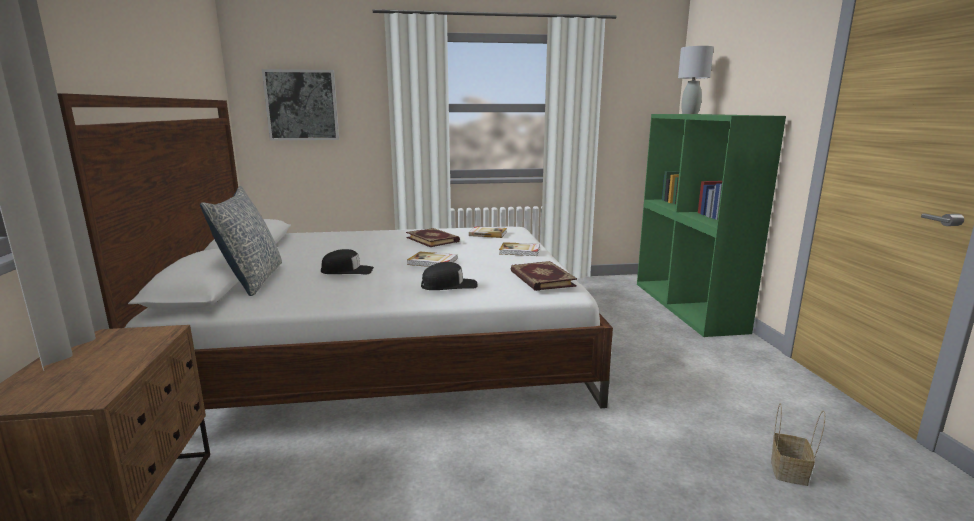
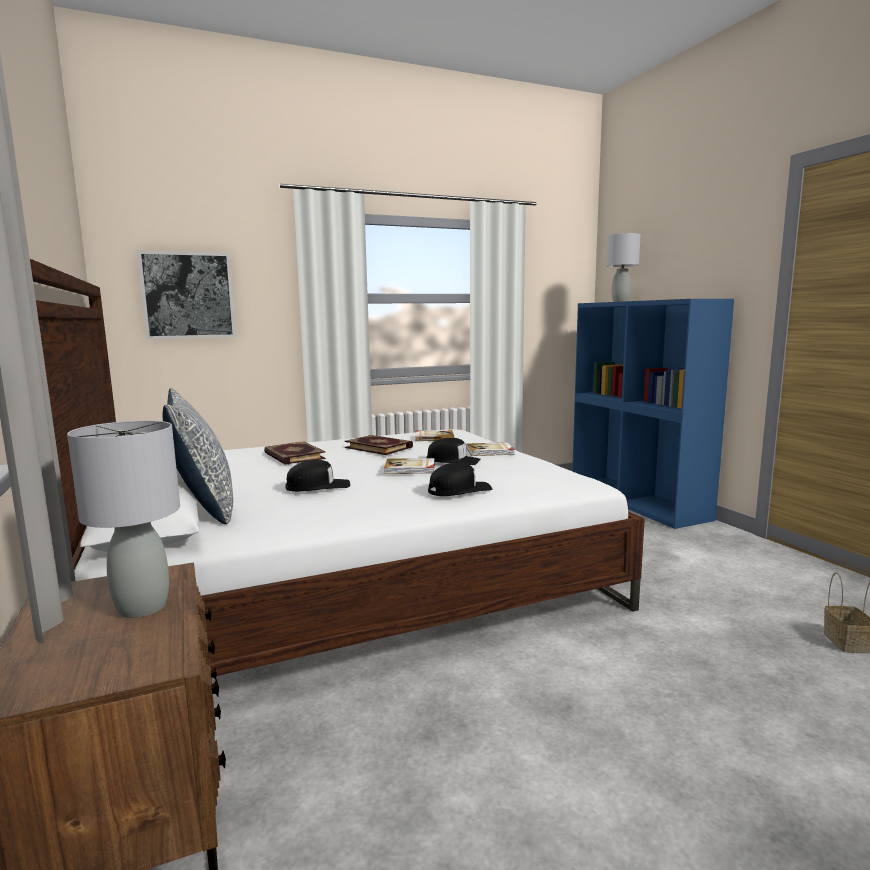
camera: 15 degrees left, 5 degrees down
(123, 354) = (142, 607): none -> grey table lamp
(478, 257) = (453, 460): none -> black cap
(541, 279) = (551, 474): book -> book (293, 456)
(688, 306) = (638, 501): green bookcase -> blue bookcase

